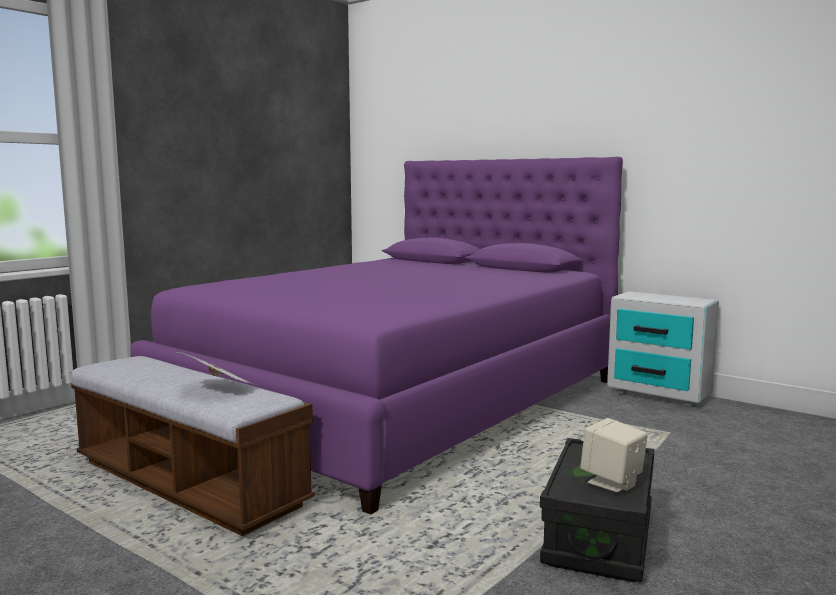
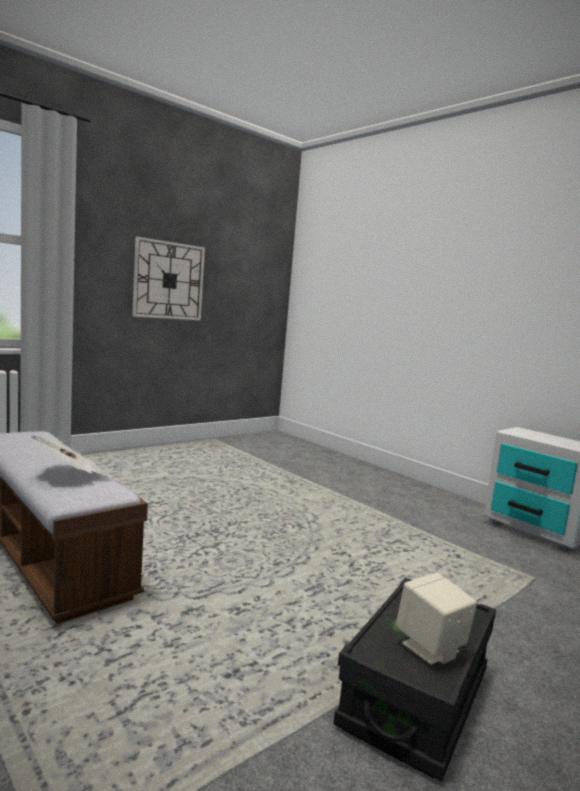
camera: 10 degrees right, 0 degrees up
(220, 169) = (169, 280): none -> wall clock
(400, 401) = (283, 501): purple bed -> none

